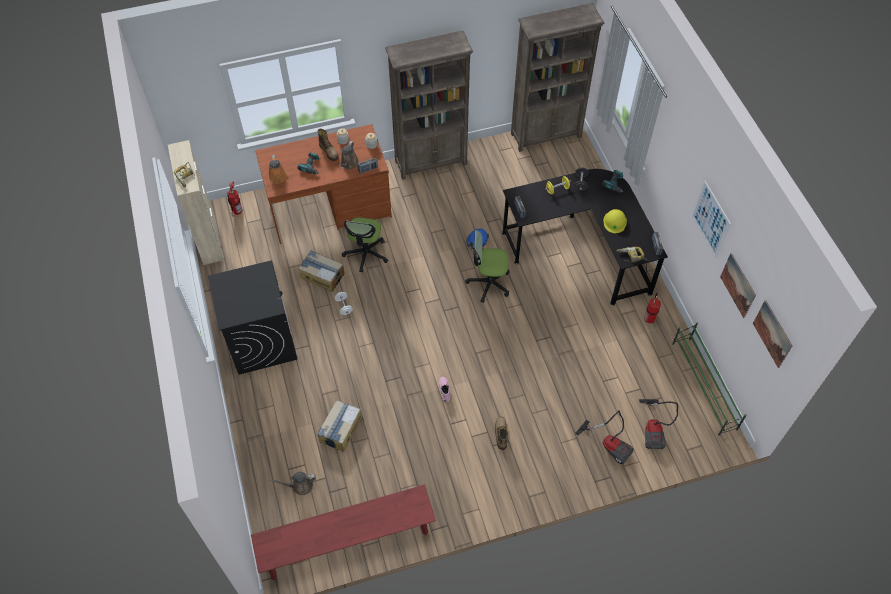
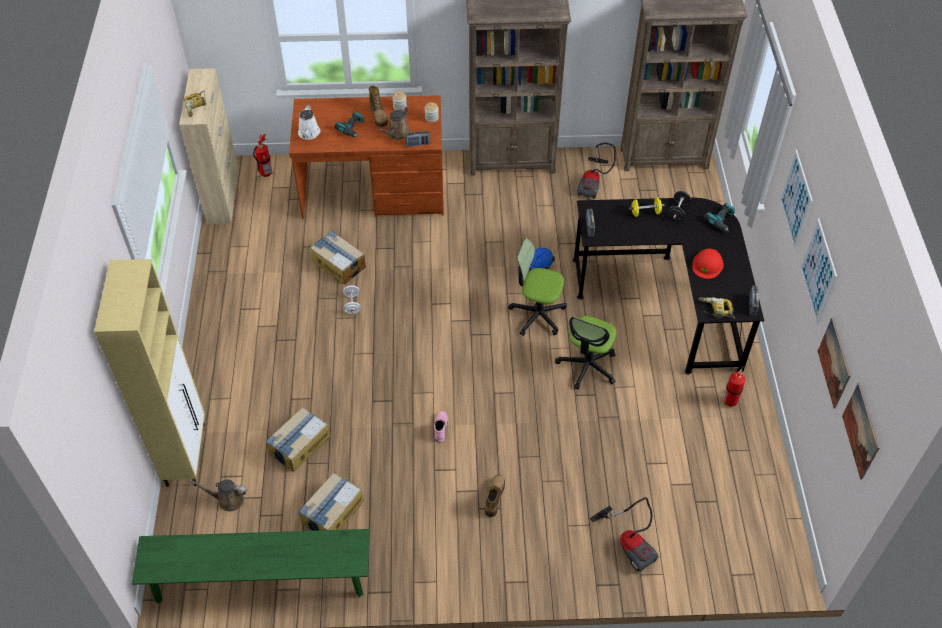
camera: 15 degrees right, 5 degrees down
(254, 458) = (186, 454): none -> beige cabinet
(261, 340) = (242, 322): black washing machine -> none
(278, 178) = (309, 133): orange watering can -> white watering can
(347, 542) = (260, 581): red bench -> green bench
(366, 254) = (399, 250): office chair -> office chair (587, 366)
(383, 475) = (332, 512): none -> cardboard box
(615, 221) = (707, 265): yellow hard hat -> red hard hat
(654, 429) = (695, 539): vacuum cleaner -> vacuum cleaner (593, 183)
(678, 165) = (796, 200): none -> picture
(704, 386) = (778, 500): green shoe rack -> none

